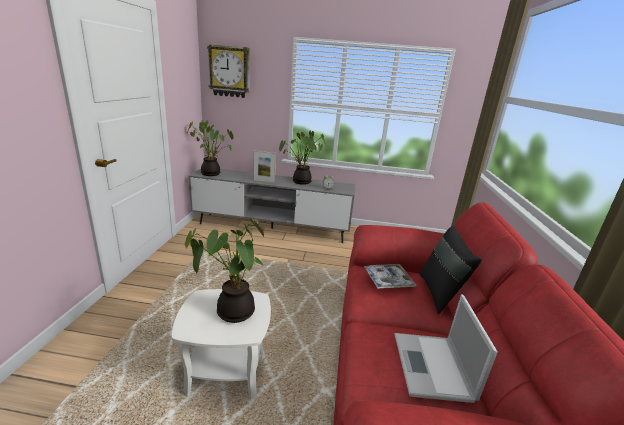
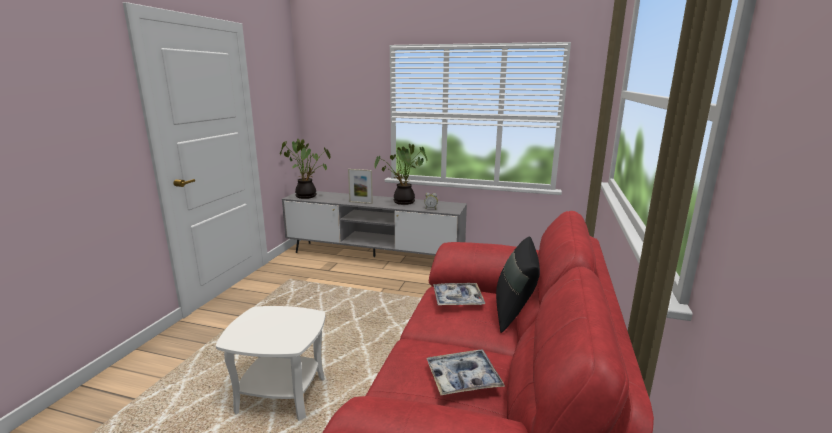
camera: 10 degrees right, 5 degrees down
(229, 72) = (326, 87): wall clock -> none
(232, 312) = (282, 326): potted plant -> none
(432, 367) = (463, 378): laptop -> tray

